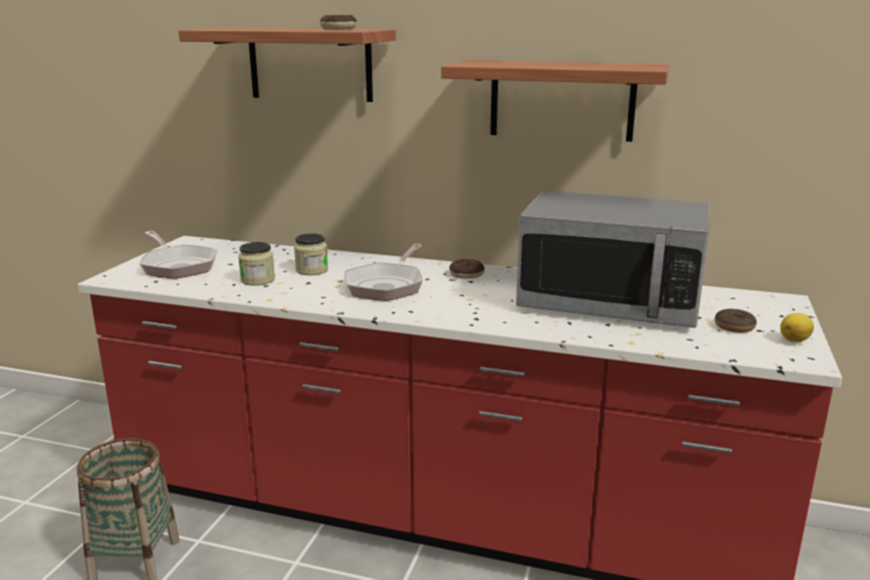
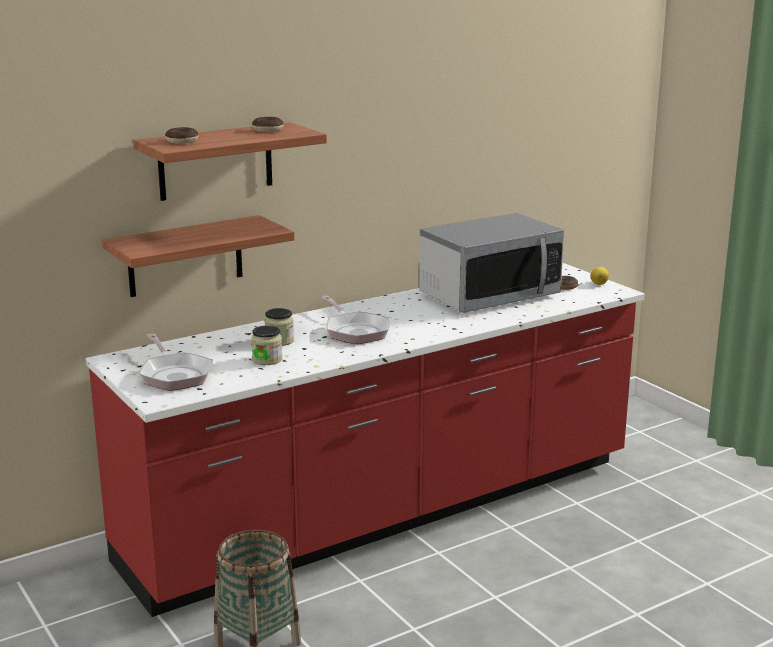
camera: 50 degrees left, 0 degrees up
(178, 265) = (175, 375): frying pan -> frying pan turned 60 degrees clockwise
(466, 275) = (378, 308): donut -> donut (182, 141)
(561, 100) = (409, 159): shelf -> shelf (185, 256)

